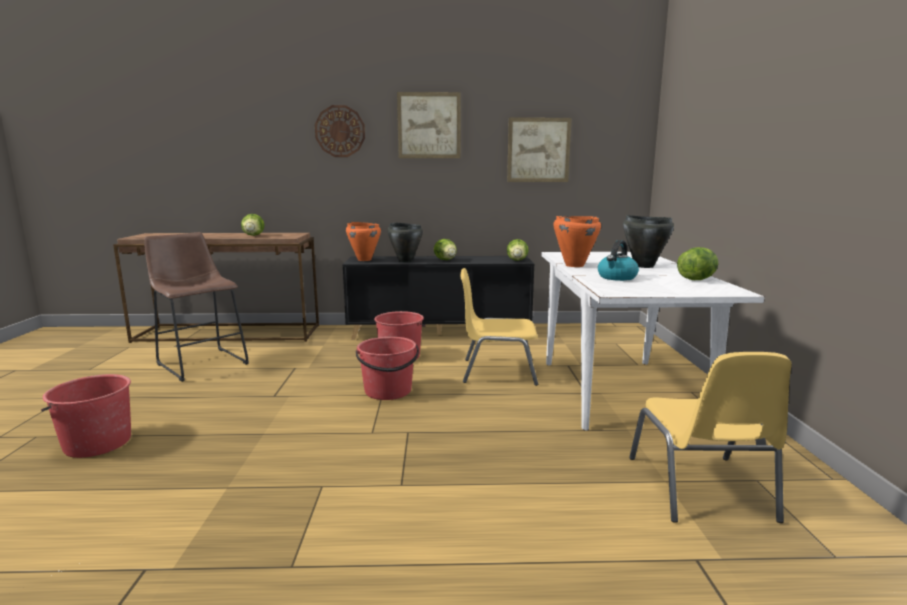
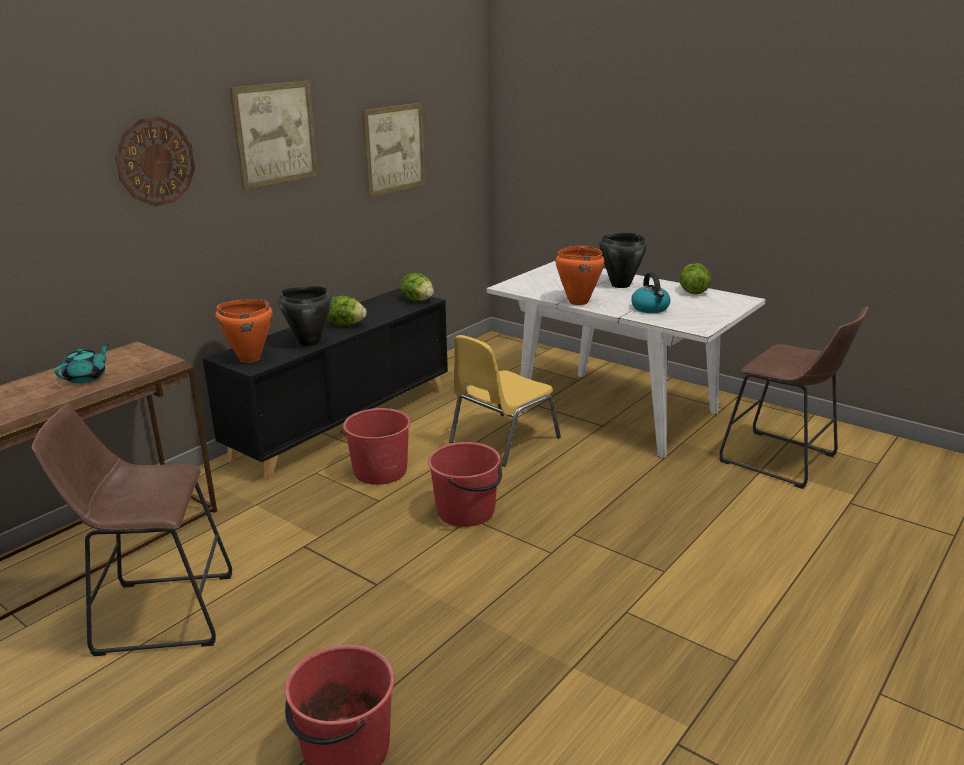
camera: 50 degrees left, 10 degrees up
(253, 235) = (86, 377): lettuce -> turquoise teapot
(700, 489) = (783, 461): yellow chair -> brown stool

